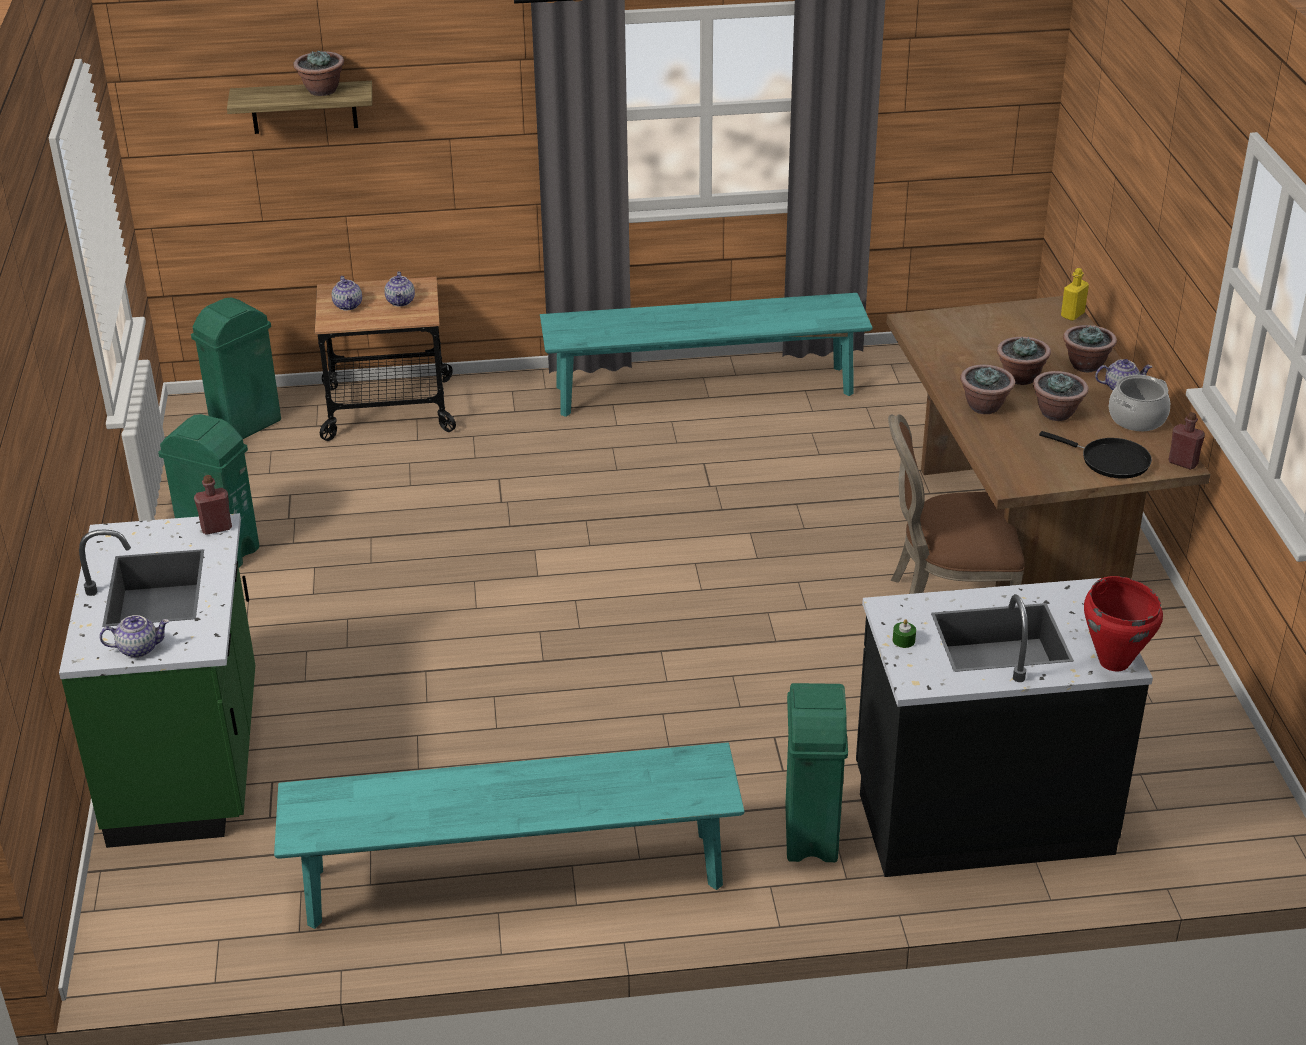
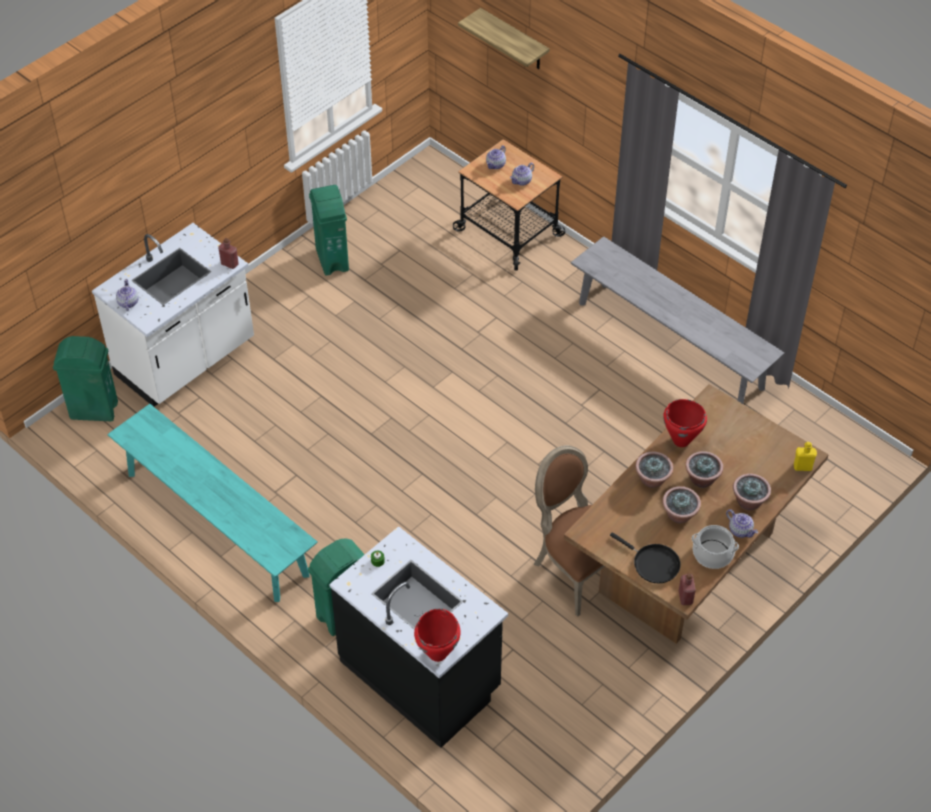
camera: 50 degrees right, 15 degrees up
(139, 648) = (128, 302): teapot -> teapot turned 135 degrees counterclockwise
(190, 762) = (186, 360): green counter -> white counter
(245, 426) = (435, 192): green trash can -> green trash can (93, 410)
(322, 91) = (515, 40): potted plant -> none
(704, 391) = (670, 345): turquoise bench -> grey bench
(947, 364) = (681, 440): none -> red cooking pot
(1110, 461) = (653, 564): black frying pan -> black frying pan turned 45 degrees counterclockwise

